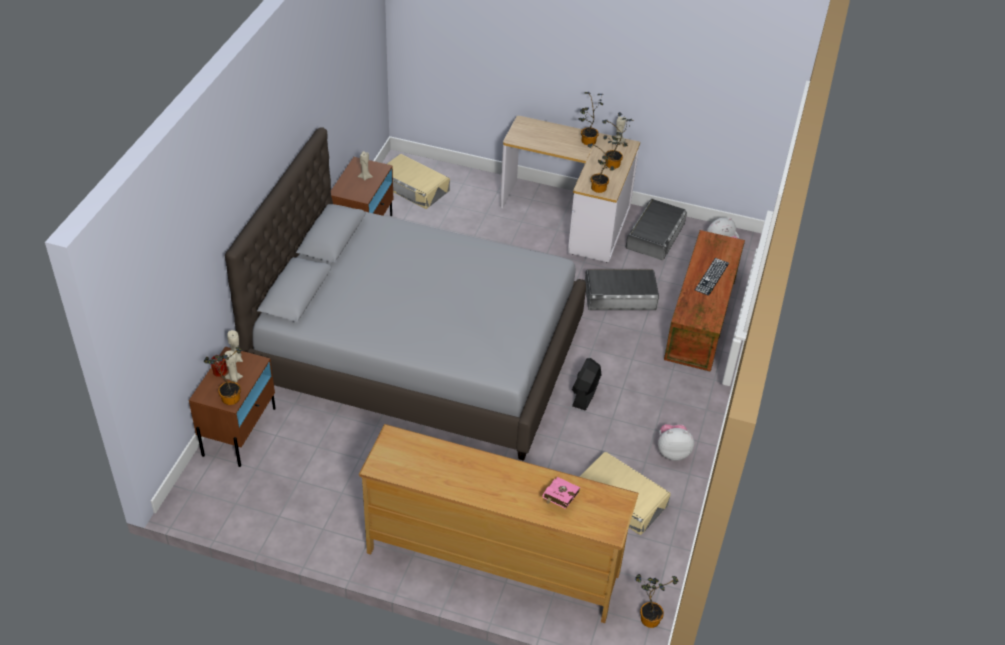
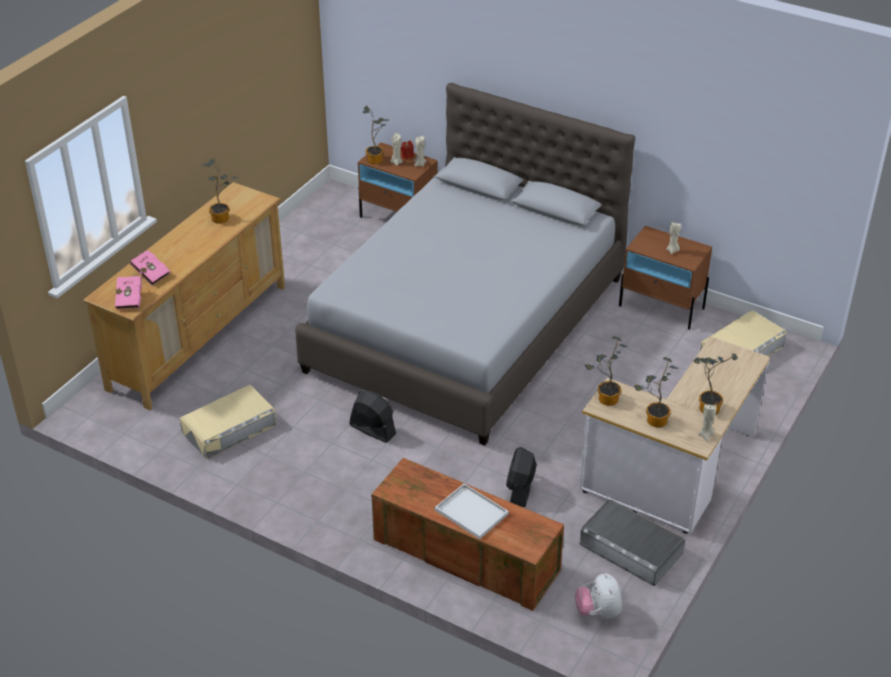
camera: 105 degrees right, 5 degrees down
(607, 504) = (130, 299): none -> pink book
(620, 295) = (520, 489): grey storage box -> black fan
(648, 617) = (95, 418): potted plant -> potted plant (223, 218)
(672, 452) = (270, 478): plush toy -> none
(712, 276) = (470, 512): keyboard -> white tray

